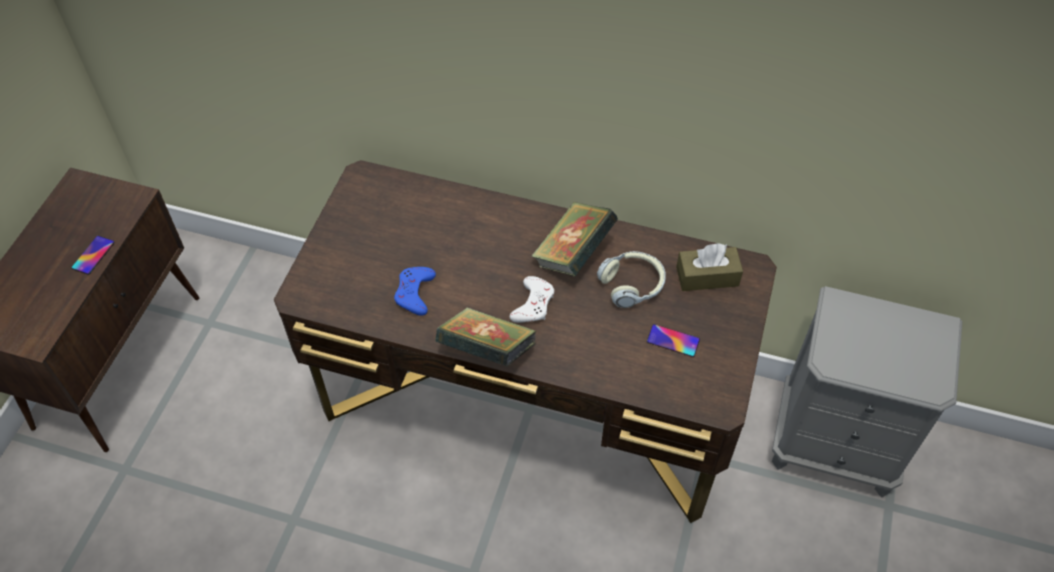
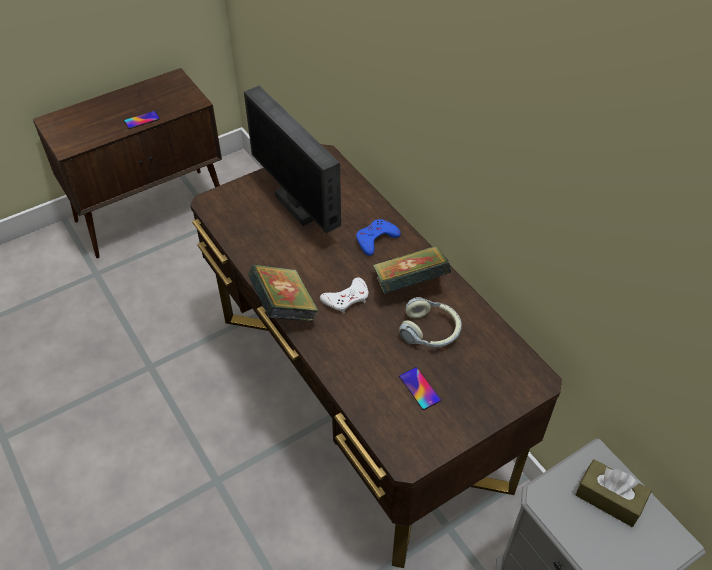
camera: 40 degrees right, 5 degrees down
(393, 245) = (297, 207): none -> monitor
(415, 293) = (279, 243): blue game controller -> blue game controller (376, 239)
(707, 276) = (494, 362): brown tissue box -> brown tissue box (609, 498)

